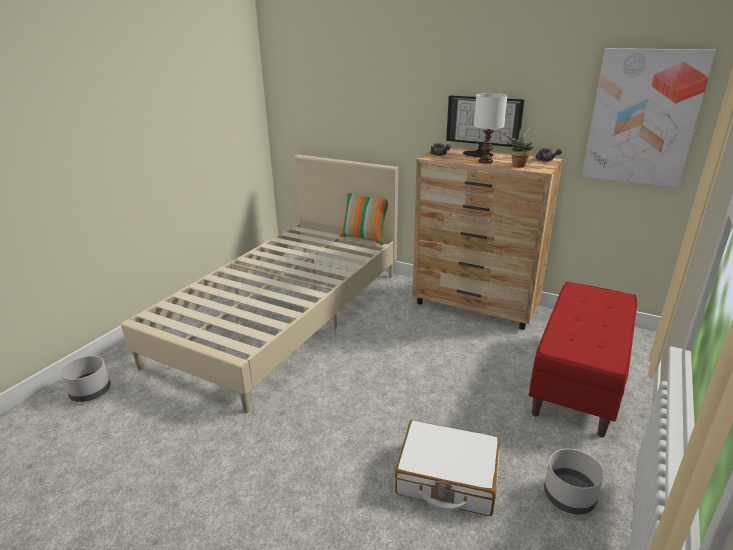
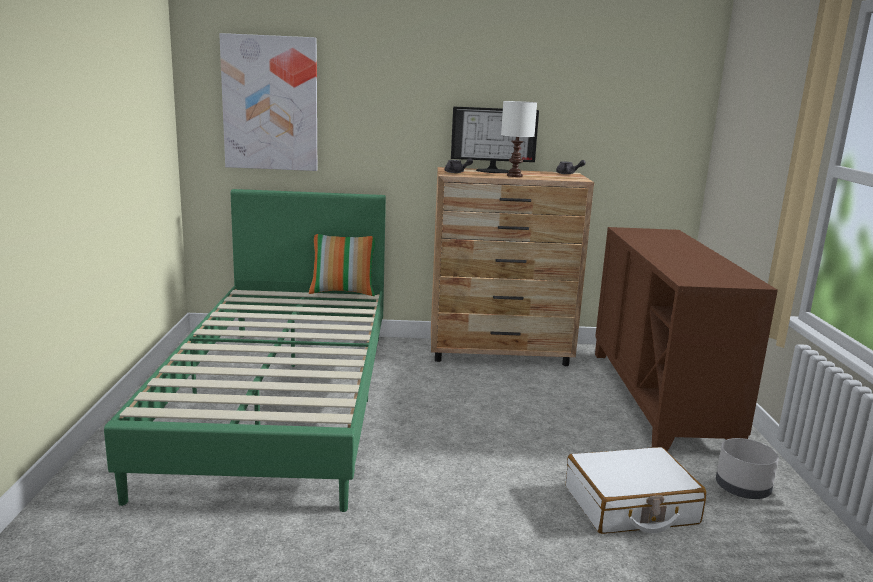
camera: 30 degrees left, 10 degrees down
(91, 391) = (67, 550): grey planter -> none
(284, 315) = (281, 401): beige bed -> green bed
(518, 165) = (551, 177): potted plant -> none
(579, 381) = (659, 398): red bench -> brown cabinet
(642, 118) = (651, 127): picture -> picture (270, 103)

